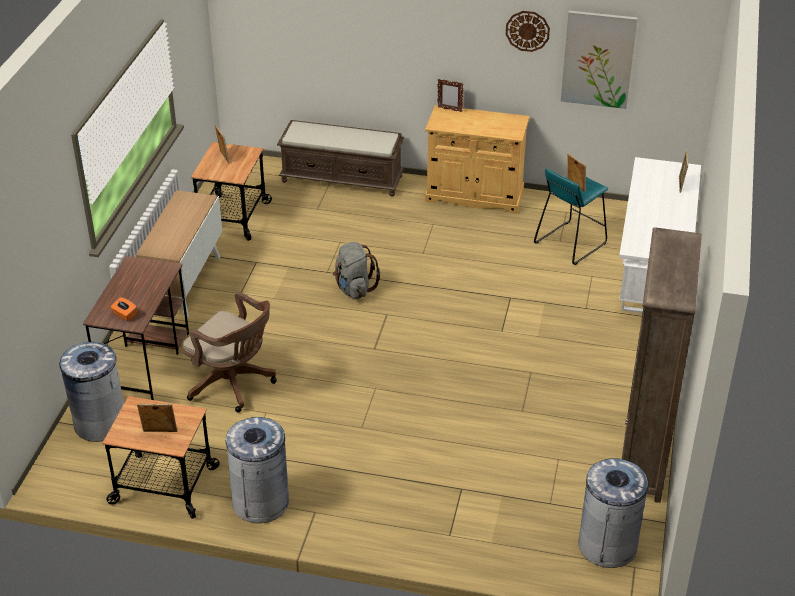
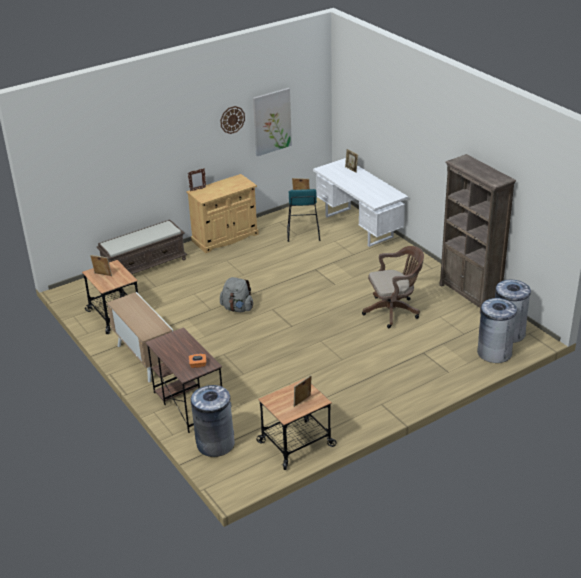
camera: 45 degrees left, 5 degrees down
(233, 384) = (252, 383): brown office chair -> brown office chair (394, 311)
(261, 502) = (352, 417): grey trash can -> grey trash can (494, 352)

